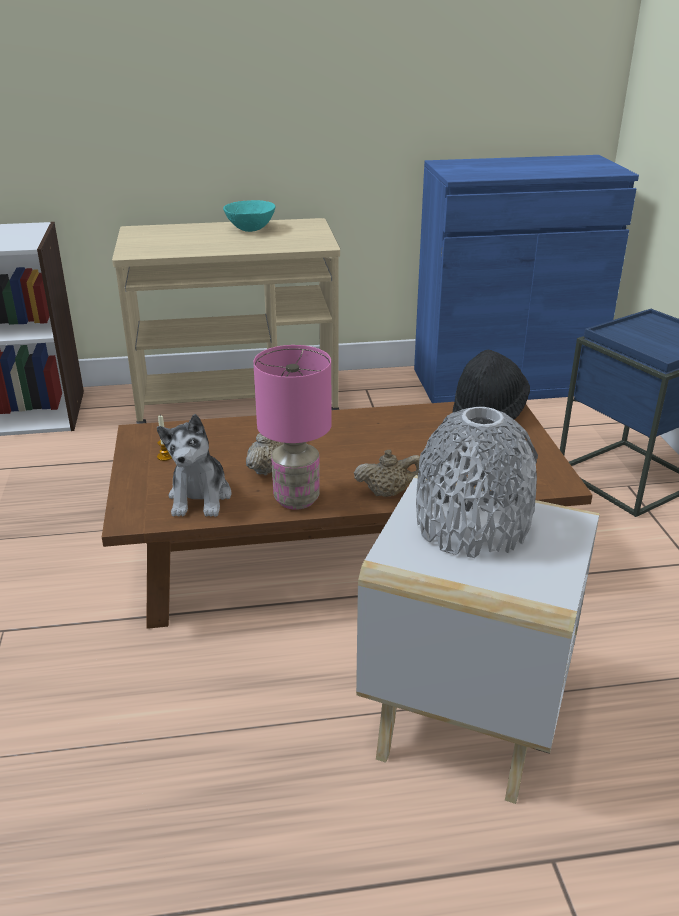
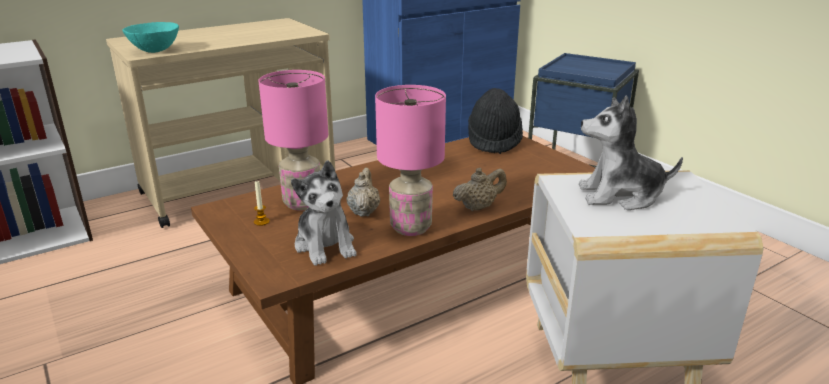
camera: 25 degrees left, 5 degrees down
(217, 445) = (301, 203): none -> pink table lamp
(250, 230) = (235, 30): turquoise bowl -> turquoise bowl (154, 51)
(472, 525) = (620, 196): grey vase -> plush toy

